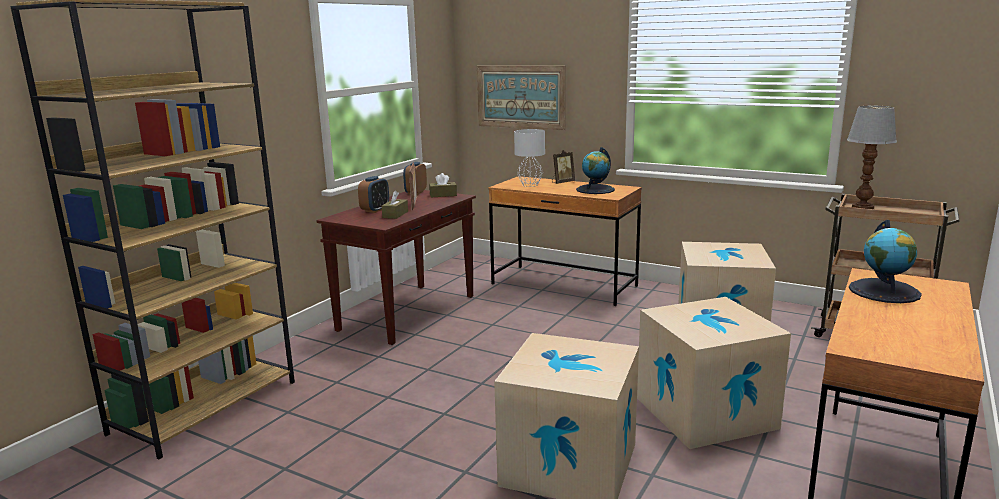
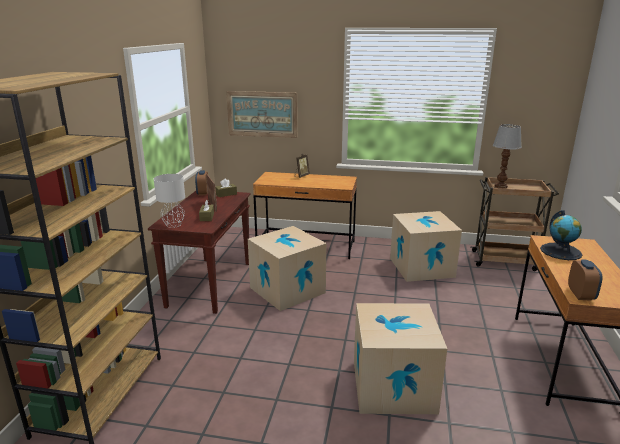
camera: 20 degrees left, 5 degrees up
(375, 210) = (187, 213): alarm clock -> alarm clock (581, 295)
(530, 185) = (281, 180): grey table lamp -> grey table lamp (174, 225)
(595, 189) = (329, 181): globe -> none
(705, 413) = (449, 332): cardboard box -> cardboard box (287, 290)

